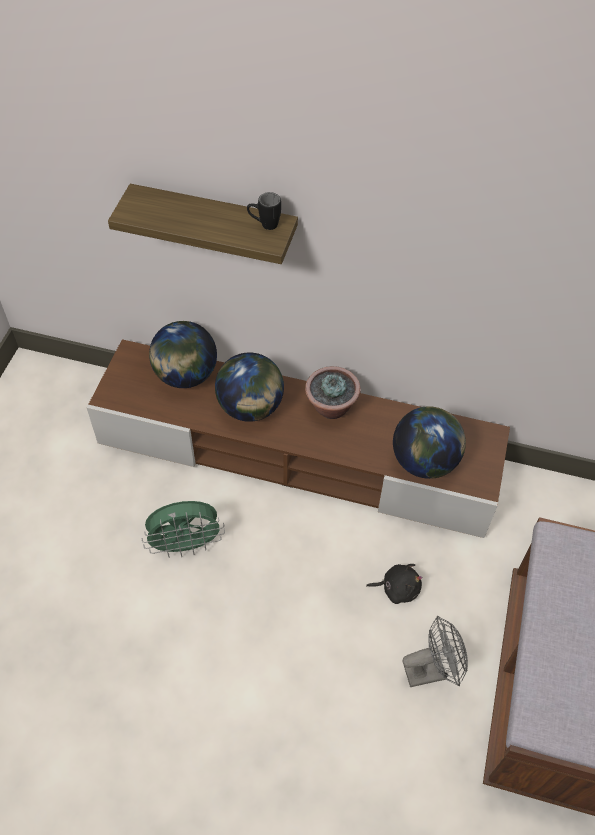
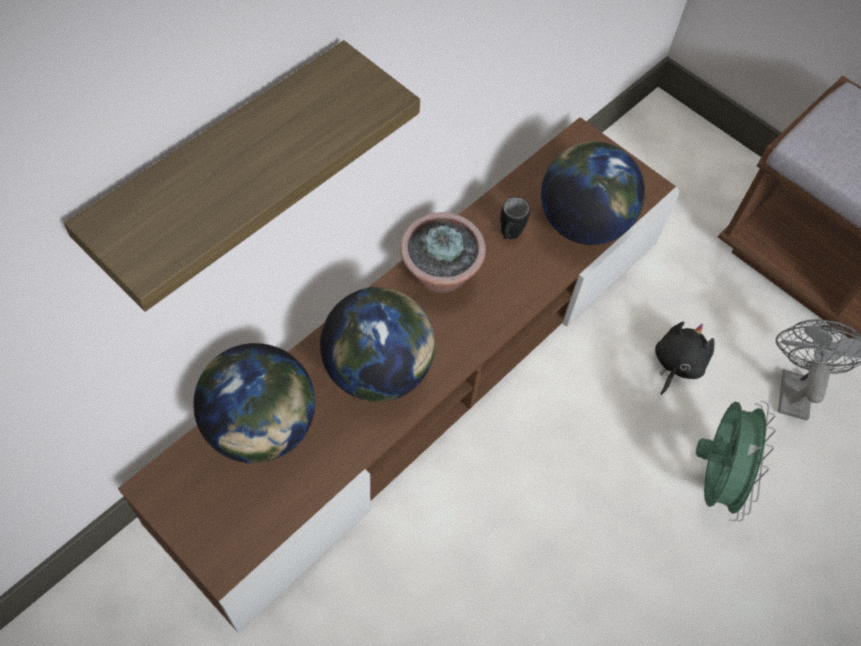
camera: 65 degrees left, 5 degrees up
(186, 545) = (490, 583): green fan -> green fan (714, 478)
(264, 225) = (333, 86): black mug -> black mug (508, 236)

